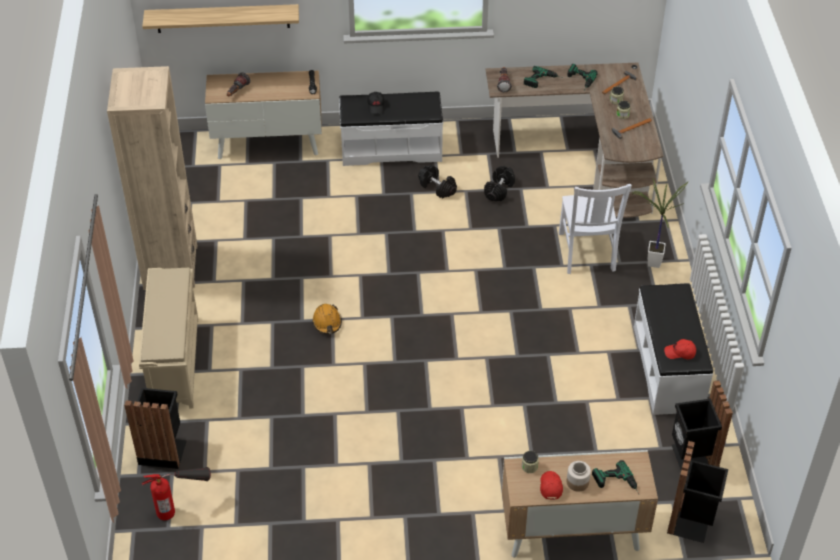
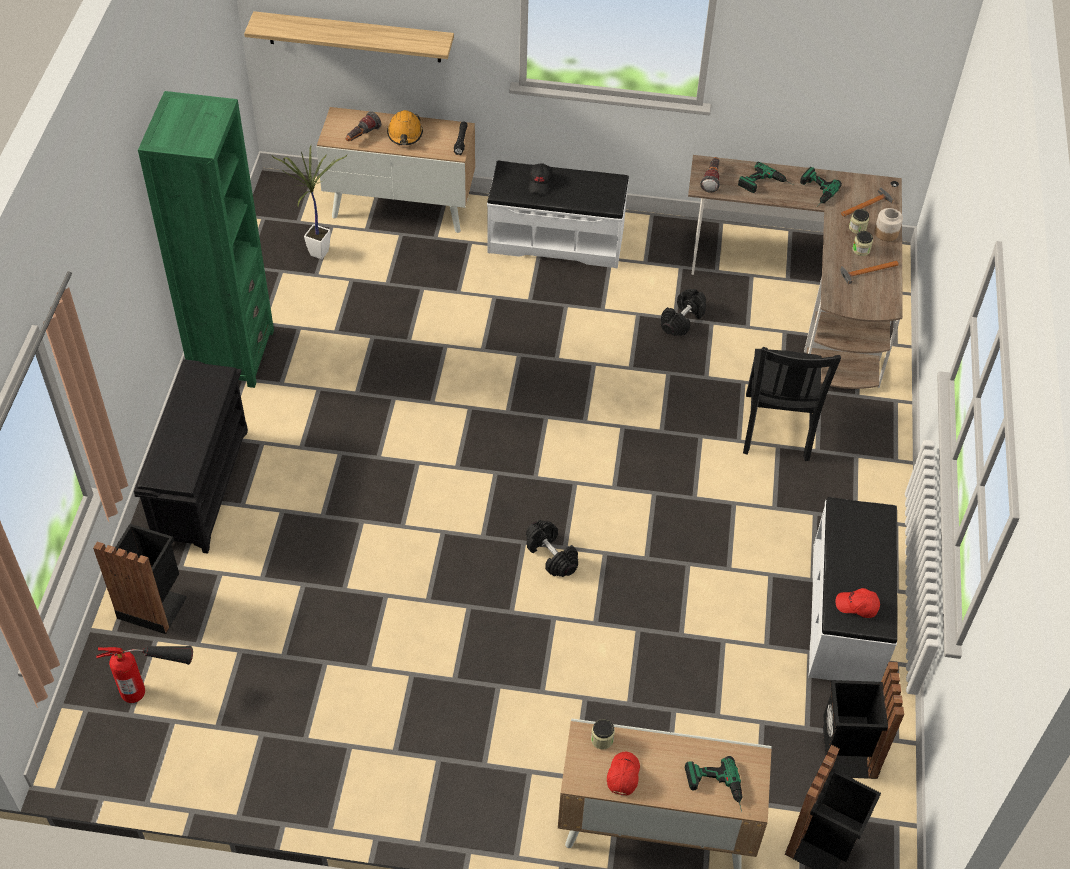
camera: 10 degrees right, 5 degrees up
(170, 267) = (232, 354): beige bookcase -> green bookcase
(174, 362) = (202, 485): beige shoe rack -> black shoe rack
(327, 322) = (410, 466): orange hard hat -> orange hard hat (405, 134)
(437, 187) = (601, 303): black dumbbell -> black dumbbell (551, 555)
(577, 482) = (661, 775): jar -> jar (885, 233)
(587, 253) = (776, 429): white chair -> black chair
(651, 261) = (860, 456): potted plant -> potted plant (317, 250)

